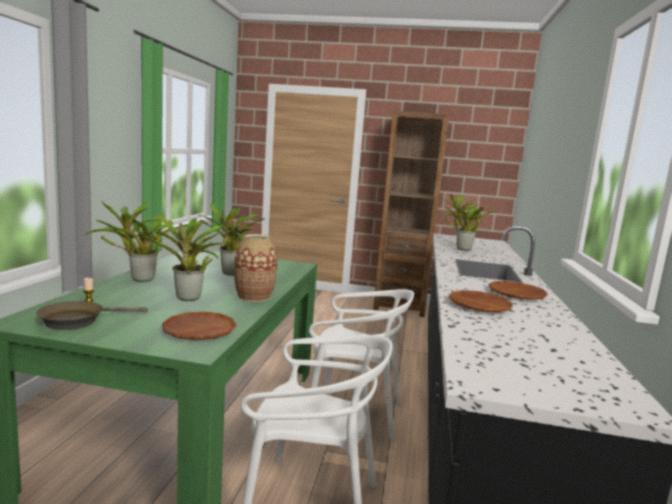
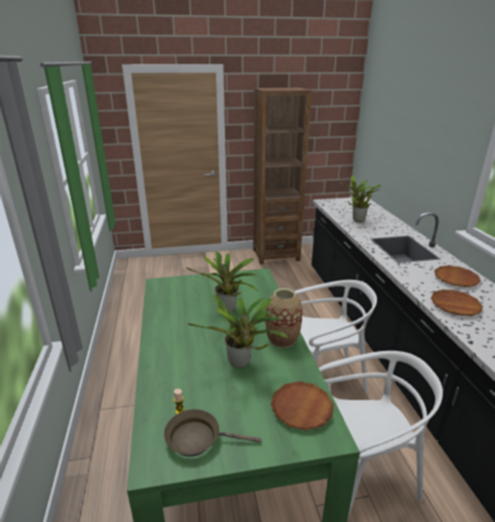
camera: 20 degrees left, 15 degrees up
(77, 321) = (198, 438): brown frying pan -> brown frying pan turned 60 degrees clockwise
(139, 279) = (167, 349): potted plant -> none

